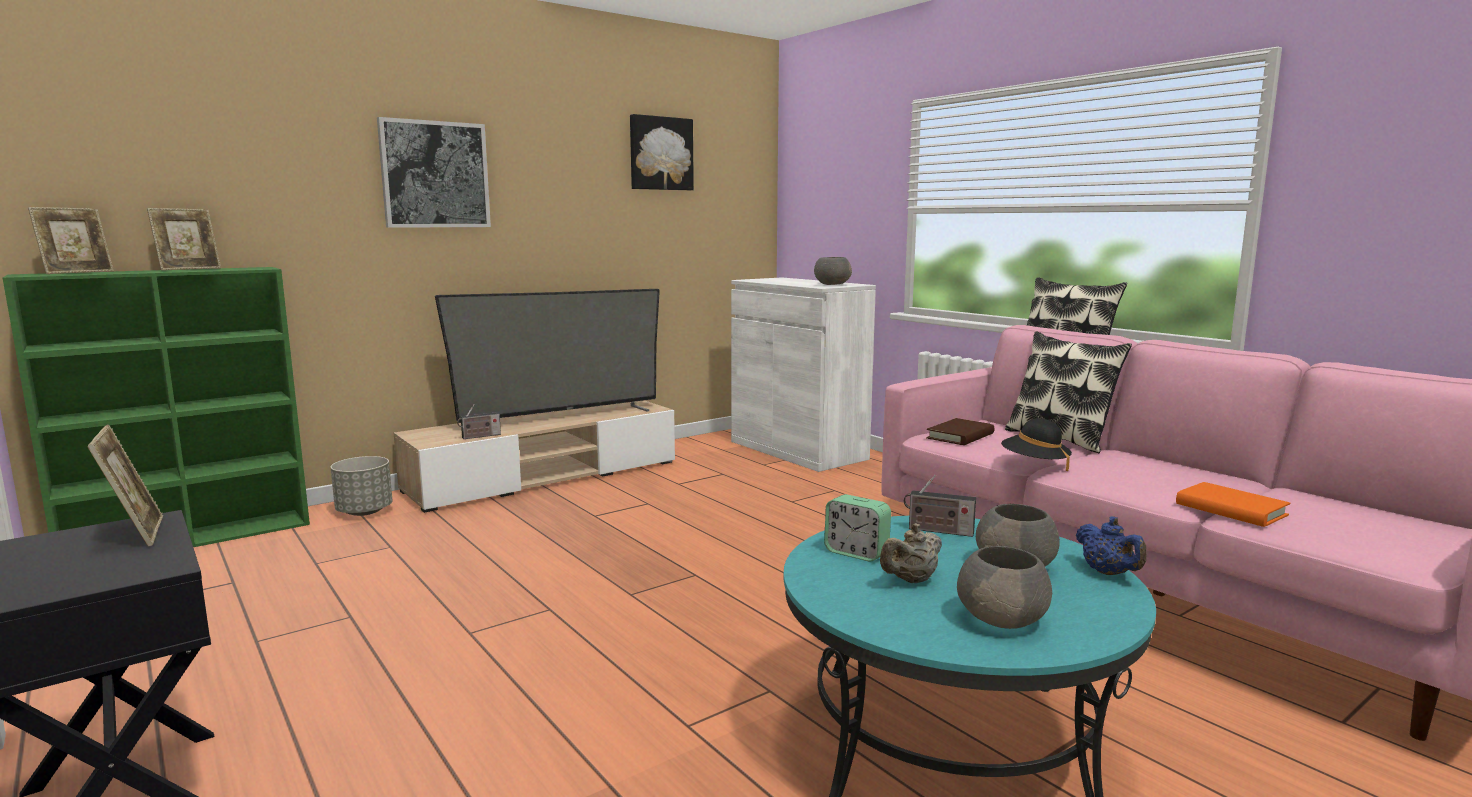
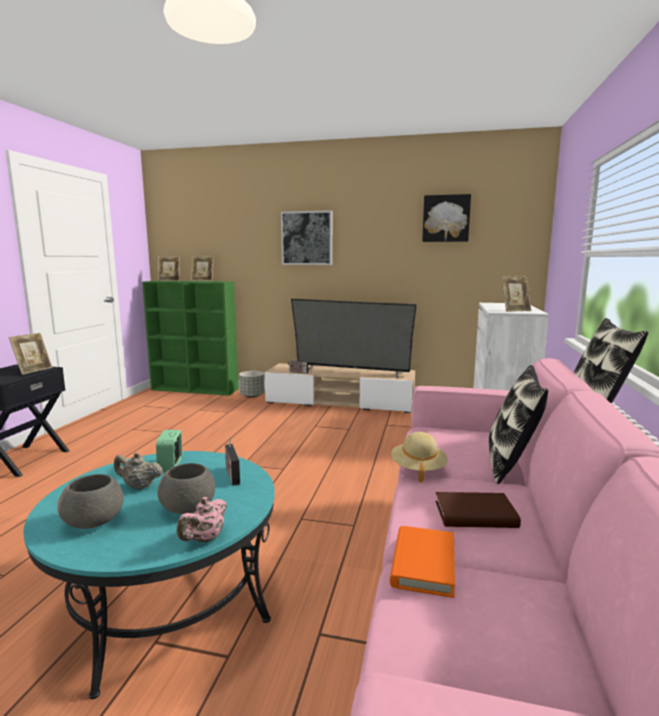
camera: 50 degrees right, 0 degrees up
(831, 284) = (515, 310): grey bowl -> picture frame
(960, 436) = (443, 436): brown book -> brown book (475, 515)
(1034, 464) = (418, 469): black hat -> beige hat
(1108, 573) = (205, 539): blue teapot -> pink teapot

